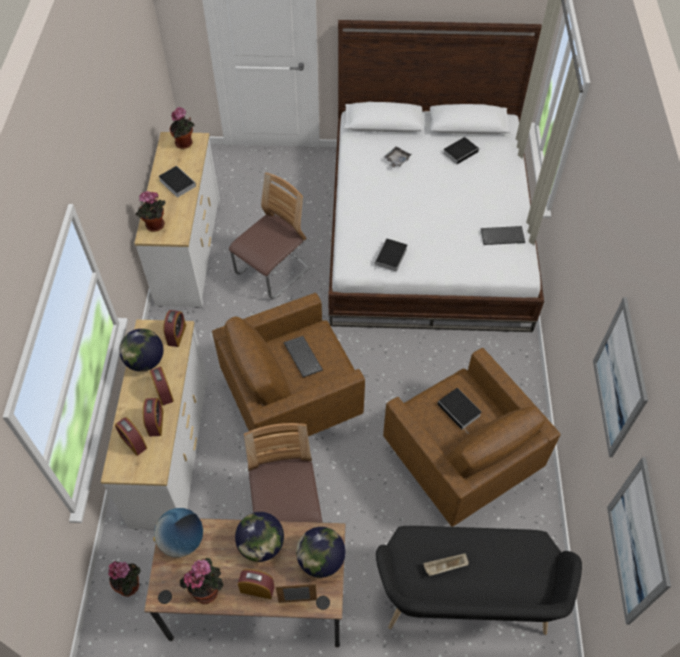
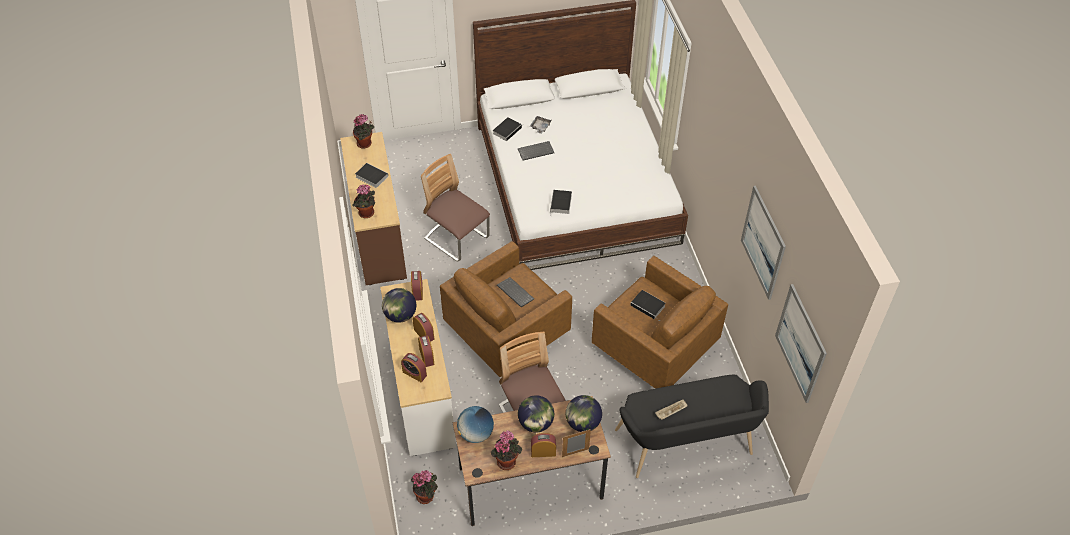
camera: 15 degrees left, 5 degrees down
(188, 250) = (377, 236): white dresser -> brown dresser
(273, 272) = (457, 239): chair -> chair turned 75 degrees counterclockwise
(461, 152) = (590, 111): book -> book (507, 130)
(503, 235) = (643, 171): keyboard -> keyboard (536, 151)

